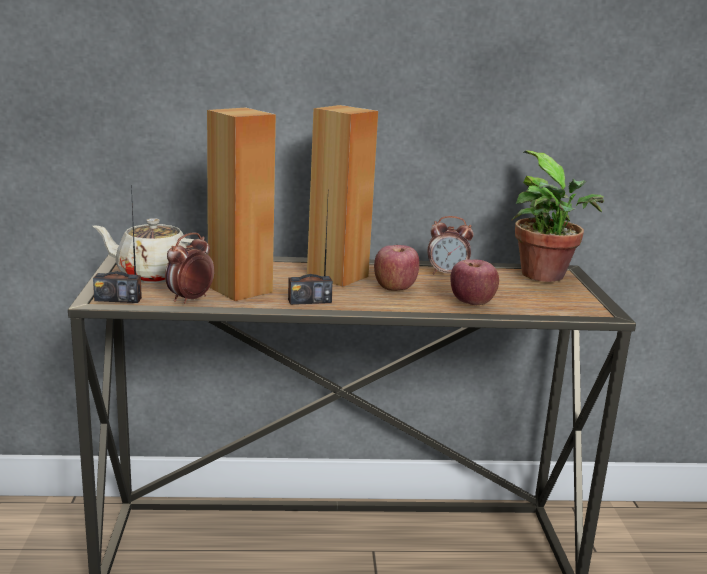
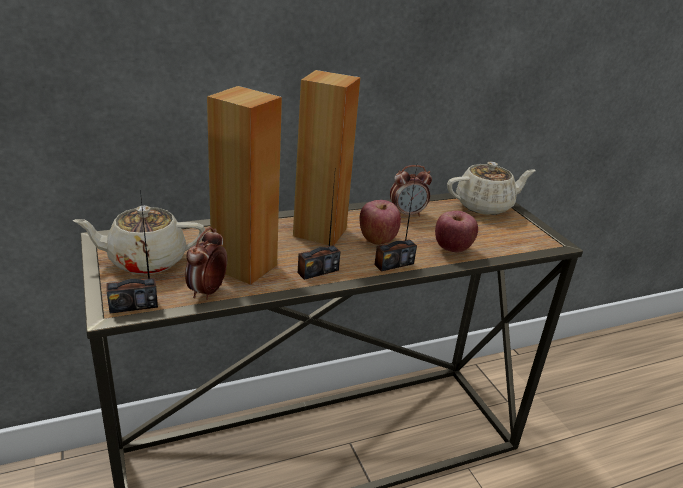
camera: 20 degrees left, 10 degrees up
(393, 305) = (394, 264): none -> radio
(547, 277) = (485, 206): potted plant -> beige teapot

